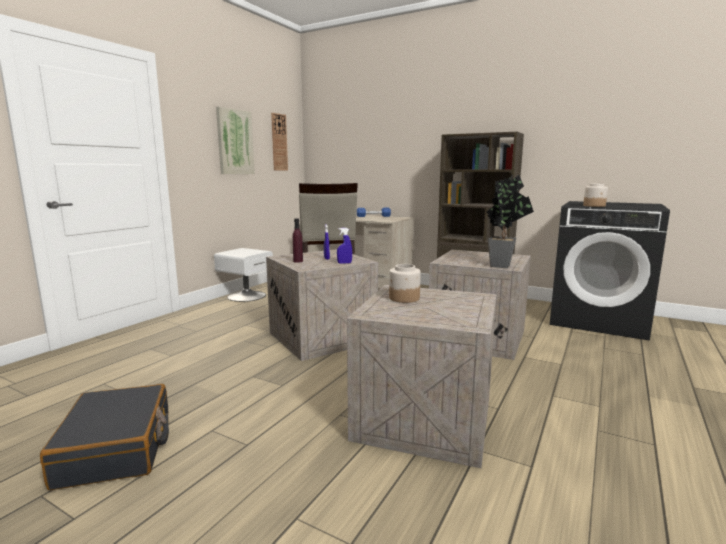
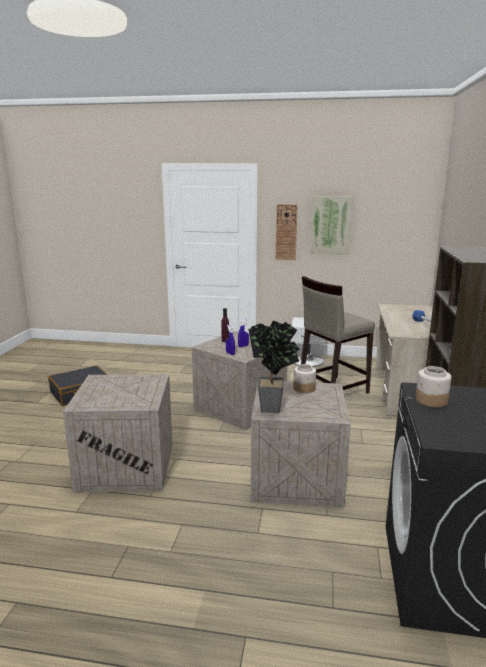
camera: 70 degrees right, 5 degrees up
(279, 142) = (394, 223): wall clock -> wall clock (286, 232)
(404, 298) = (133, 383): jar -> jar (303, 388)

